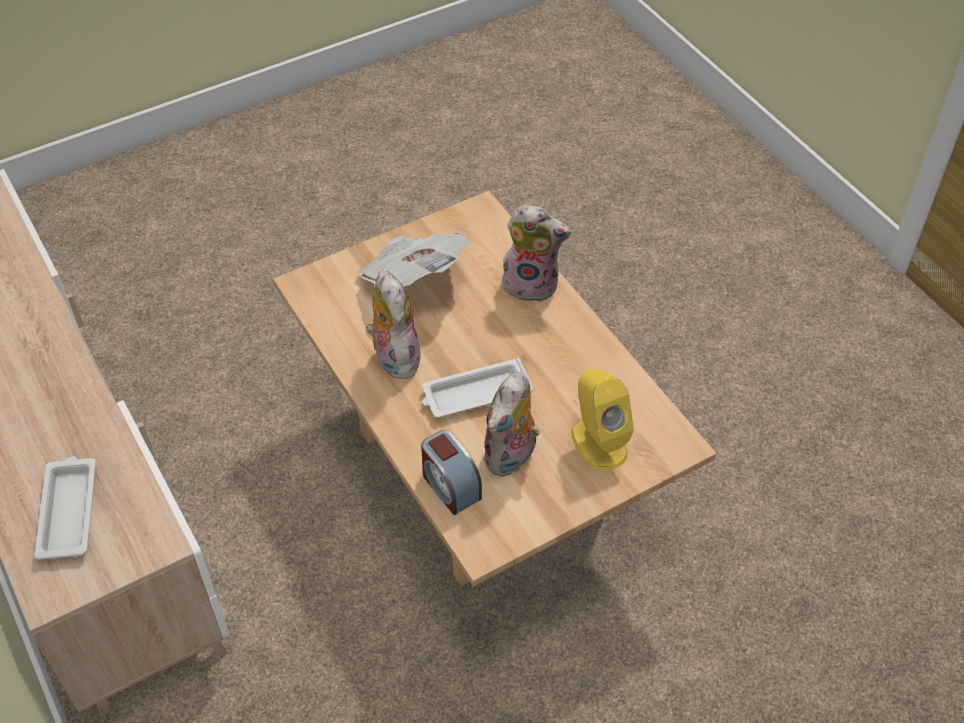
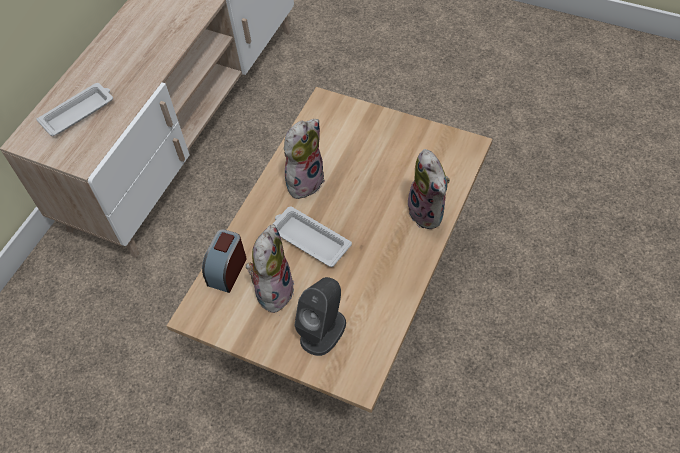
camera: 60 degrees right, 5 degrees up
(414, 278) = (377, 149): newspaper -> none
(511, 458) = (273, 289): plush toy -> plush toy turned 105 degrees clockwise
(598, 442) = (323, 330): yellow speaker -> grey speaker

